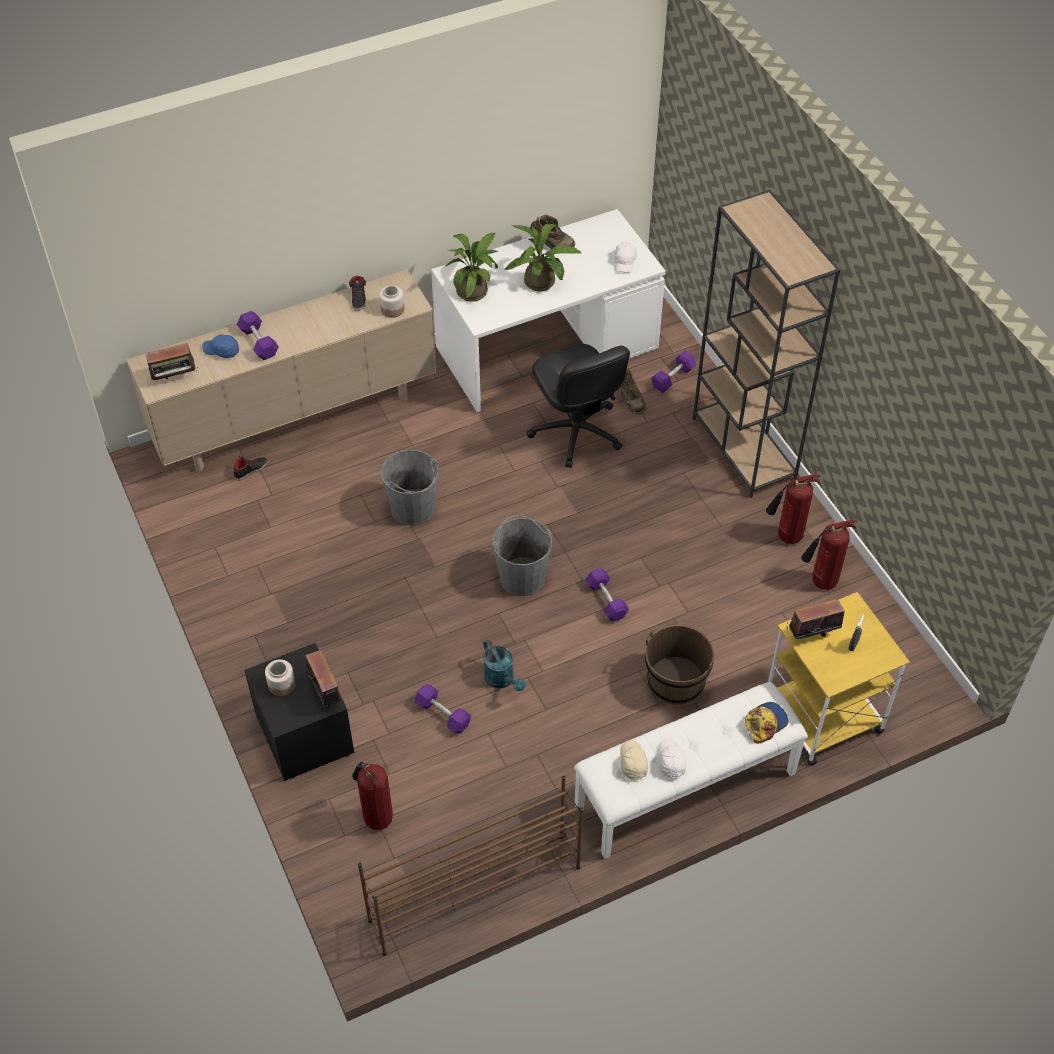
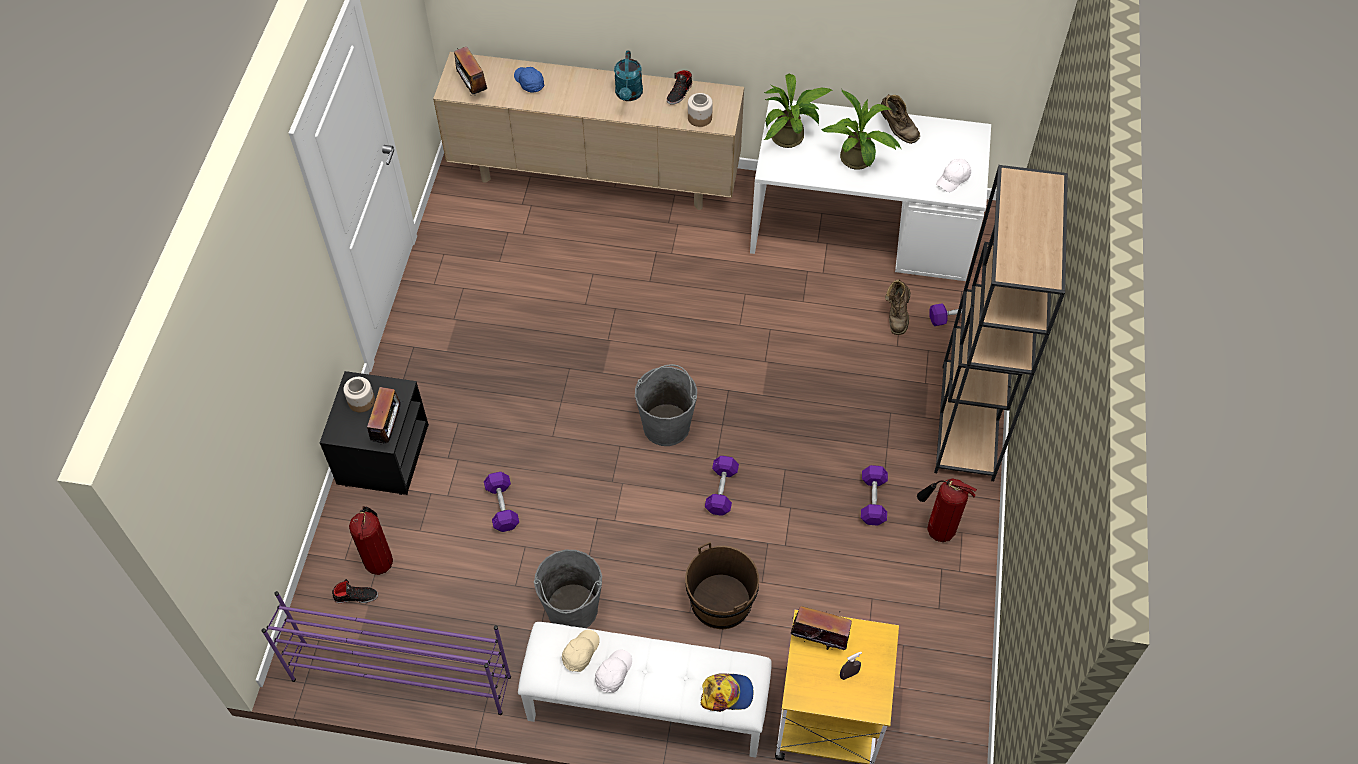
camera: 35 degrees right, 5 degrees up
(175, 379) = (472, 88): radio -> radio turned 45 degrees clockwise
(250, 469) = (523, 202): black shoe -> black shoe (356, 596)
(258, 342) = (564, 90): purple dumbbell -> purple dumbbell (873, 500)
(413, 508) = (625, 310): grey bucket -> grey bucket (572, 609)
(474, 893) = (400, 677): brown shoe rack -> purple shoe rack
(502, 680) = (574, 507): turquoise watering can -> turquoise watering can (628, 95)
(576, 431) = (823, 319): black office chair -> none
(820, 583) = (933, 594): fire extinguisher -> none

